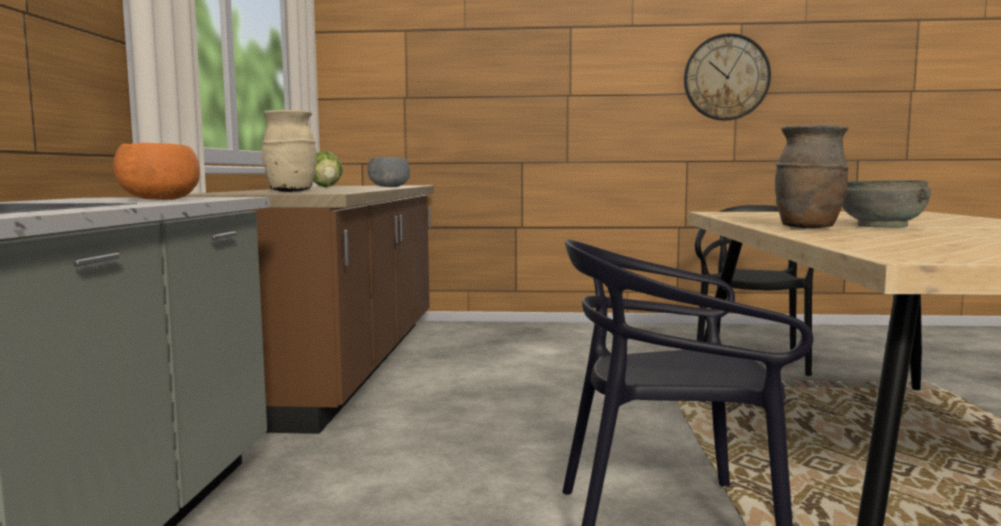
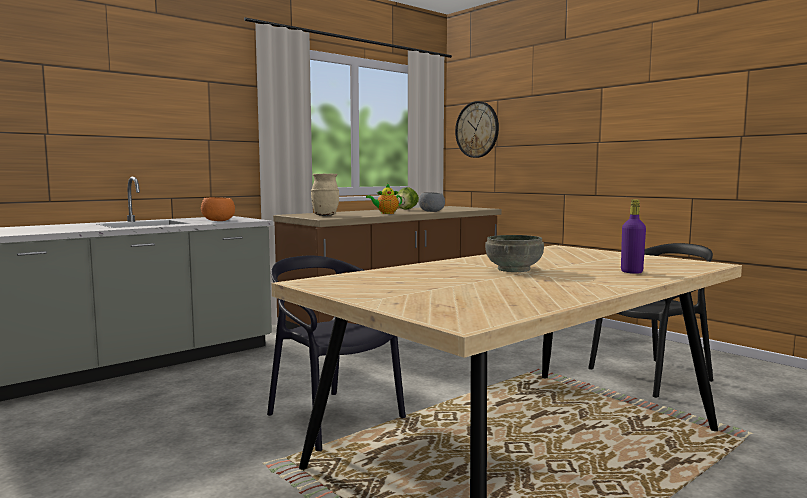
camera: 45 degrees right, 0 degrees up
(354, 189) = (386, 213): none -> teapot
(726, 77) = (729, 122): wall clock -> wall clock (477, 129)
(809, 228) = (458, 264): brown vase -> none
(946, 219) = (631, 272): none -> purple bottle

